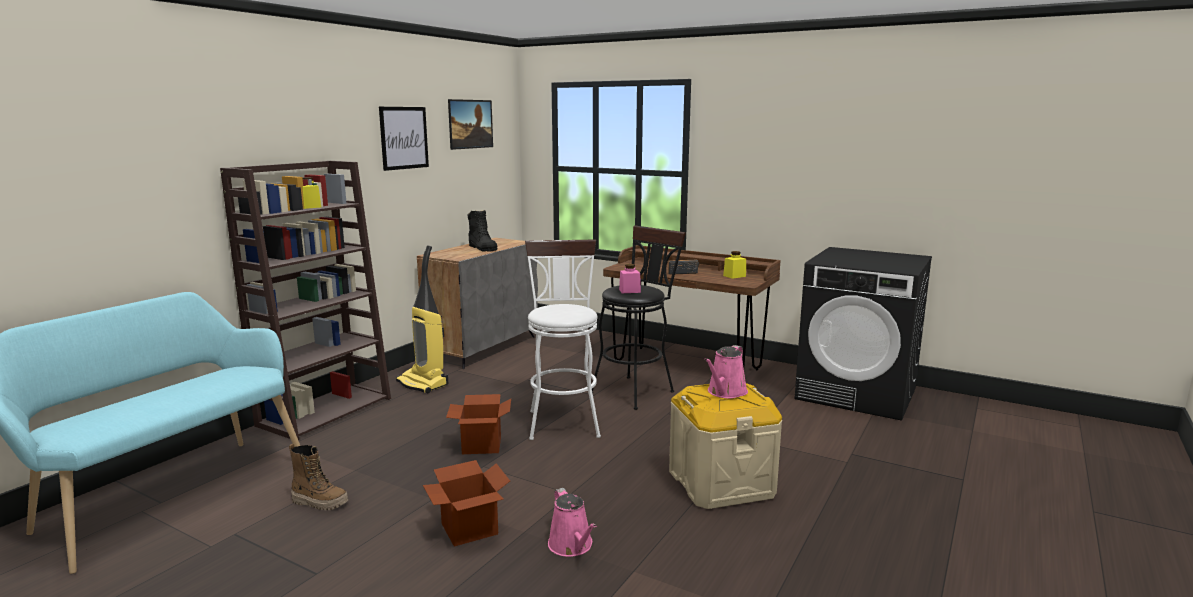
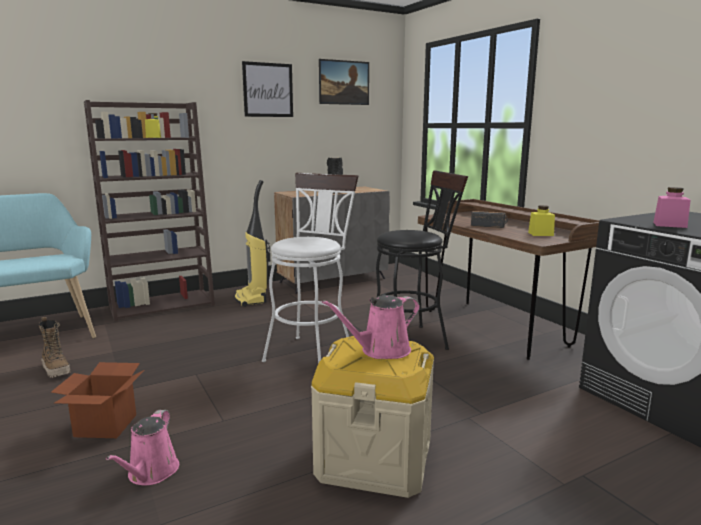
camera: 30 degrees right, 0 degrees up
(482, 445) = (220, 356): cardboard box -> none
(629, 291) = (401, 234): pink jar -> pink jar (669, 225)

